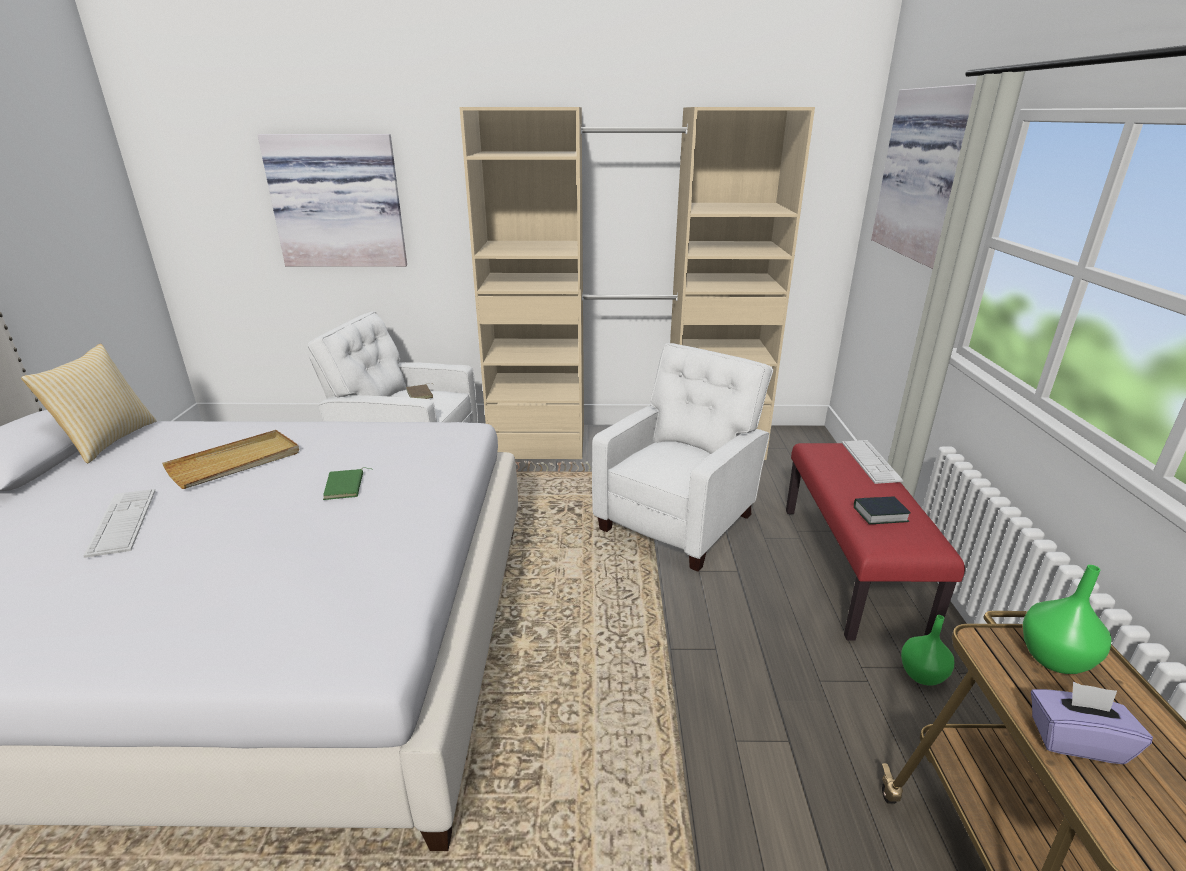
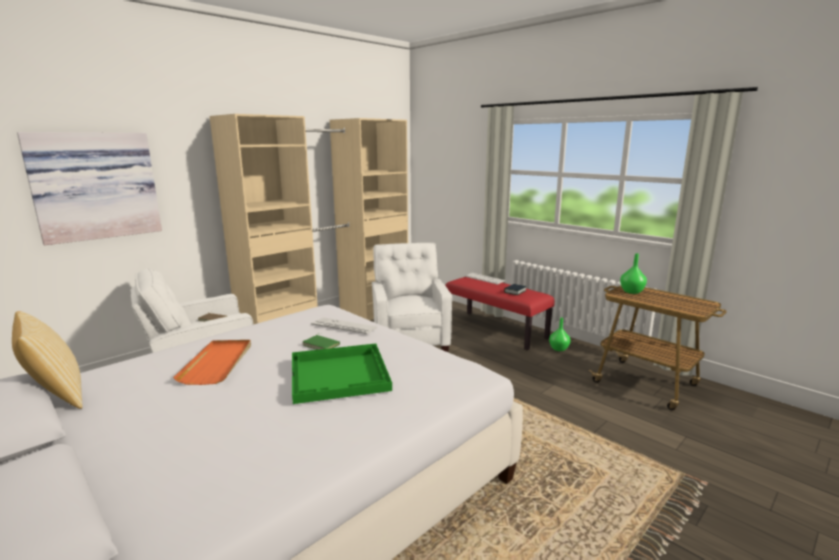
camera: 45 degrees left, 10 degrees down
(123, 522) = (219, 408): keyboard -> keyboard (343, 326)
(235, 463) = (218, 363): beige tray -> orange tray
(256, 544) = (340, 374): none -> green tray
(928, 174) = (458, 149): picture -> none
(1075, 740) = (661, 302): purple tissue box -> none

